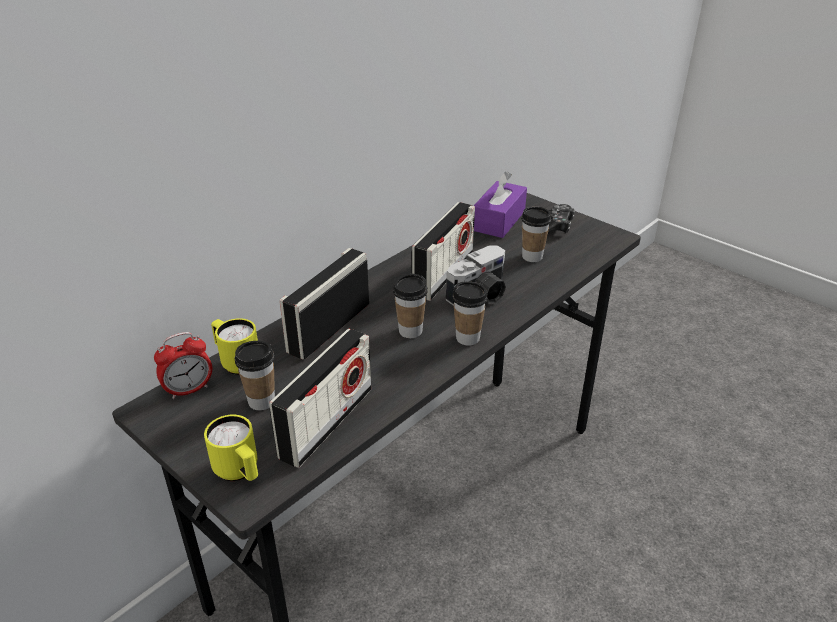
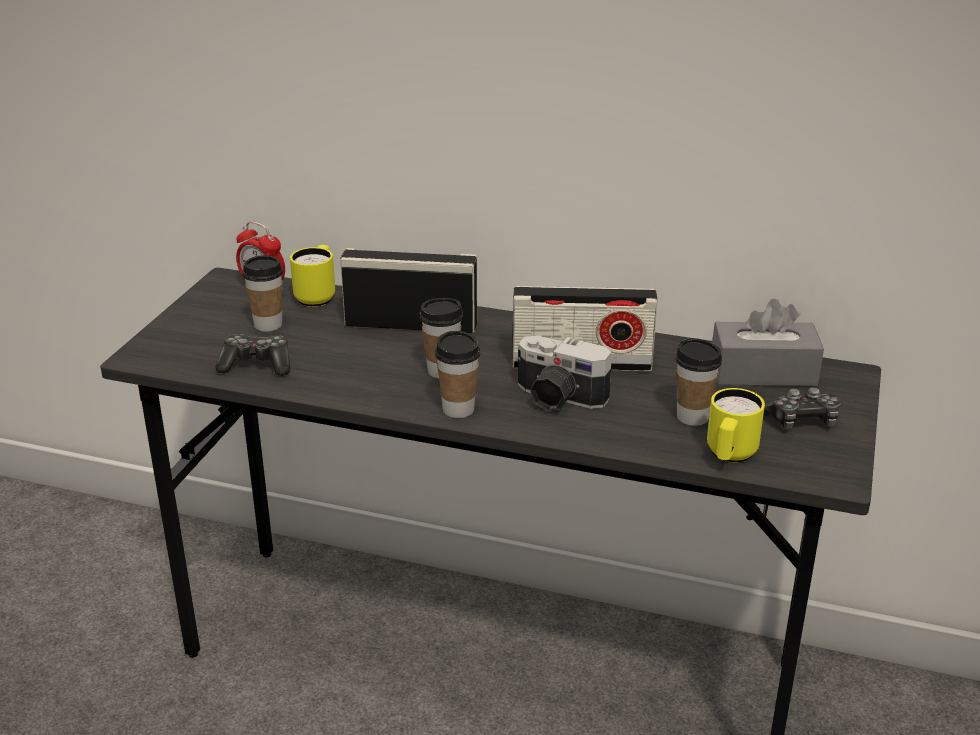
camera: 65 degrees right, 5 degrees down
(240, 473) = (167, 344): yellow mug -> yellow mug (729, 456)
(326, 422) = (256, 365): radio -> game controller
(498, 220) = (763, 372): purple tissue box -> grey tissue box

